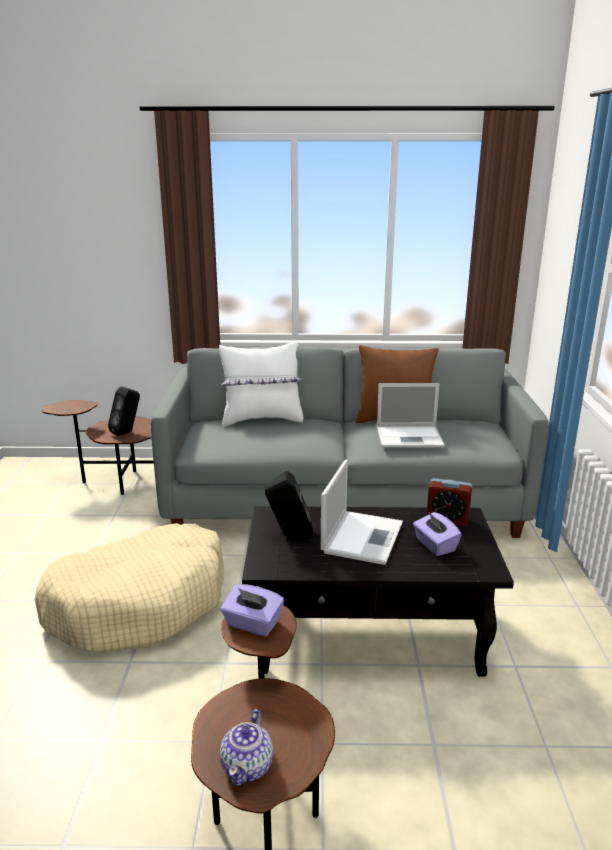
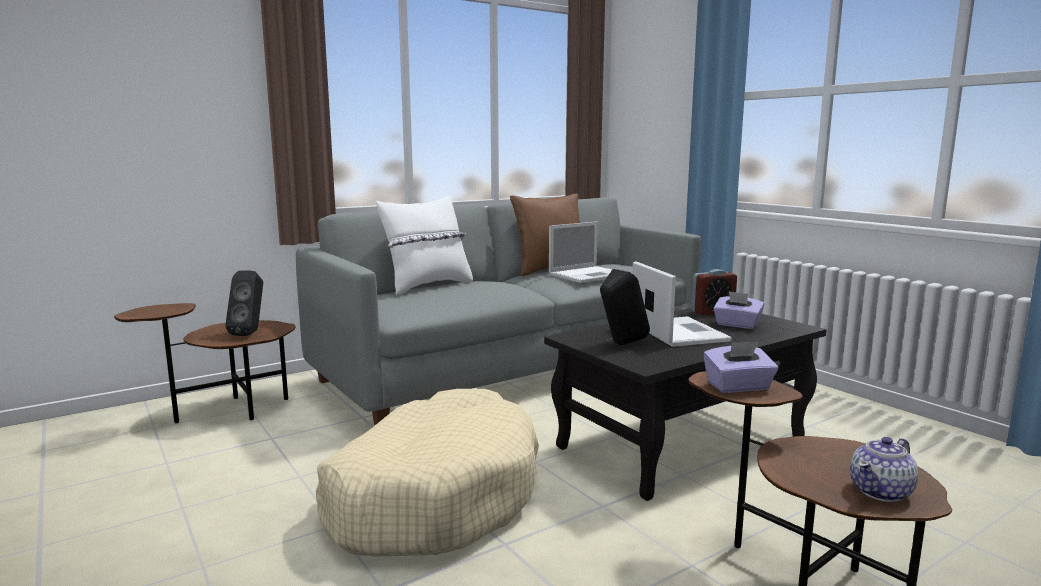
camera: 35 degrees left, 10 degrees down
(248, 766) = (881, 491): teapot -> teapot turned 75 degrees clockwise

